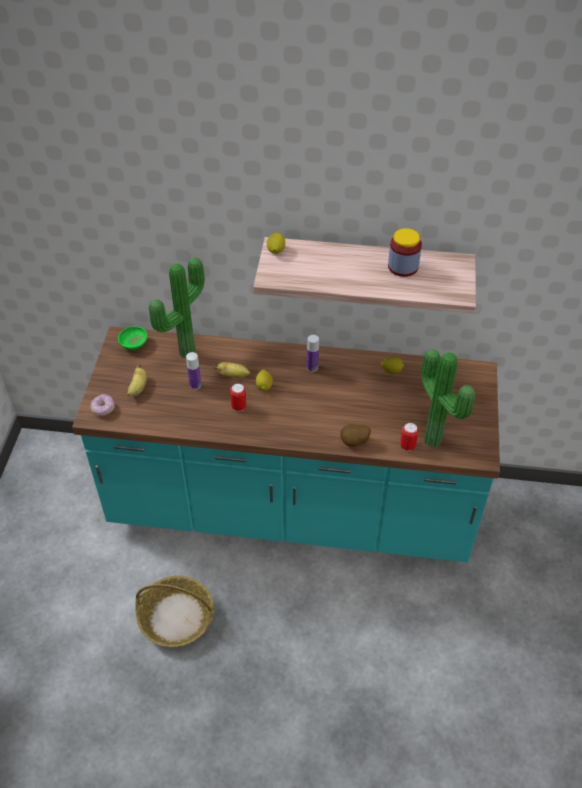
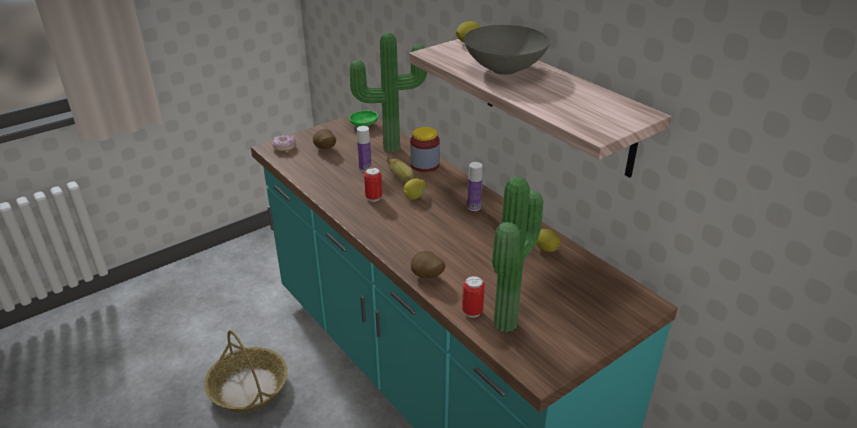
camera: 45 degrees right, 15 degrees down
(138, 388) = (325, 149): banana -> potato
(339, 267) = (505, 70): none -> grey bowl
(403, 267) = (569, 92): jar -> jar (425, 165)

